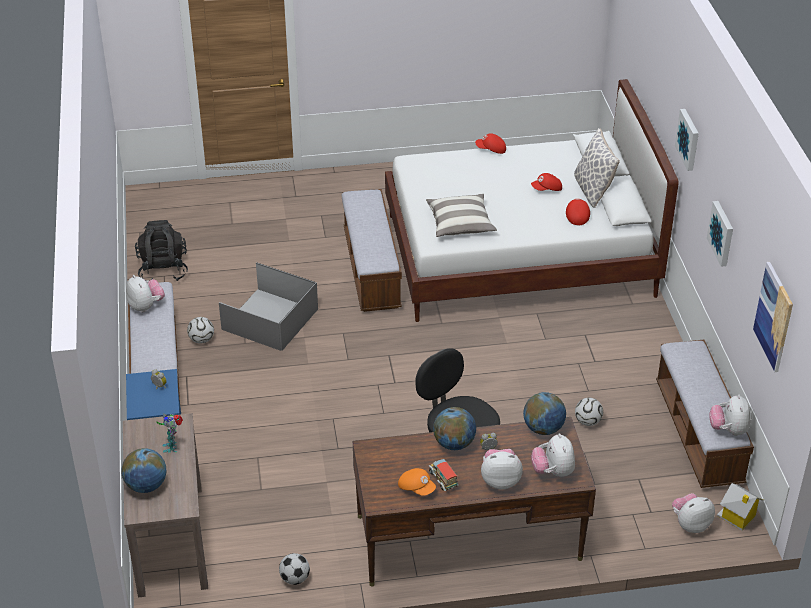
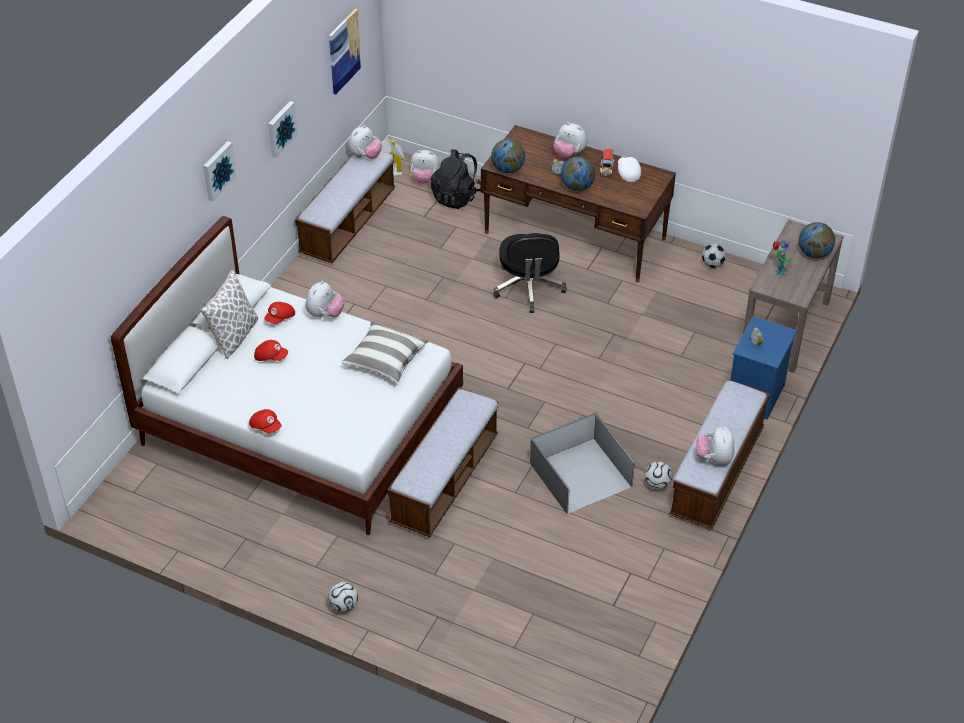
camera: 145 degrees left, 5 degrees up
(163, 270) = (644, 587): black backpack -> black backpack (457, 197)
(416, 488) = (627, 173): orange cap -> white cap
(553, 472) = (530, 144): plush toy -> plush toy (325, 314)
(588, 421) = (413, 265): football -> football (344, 605)

